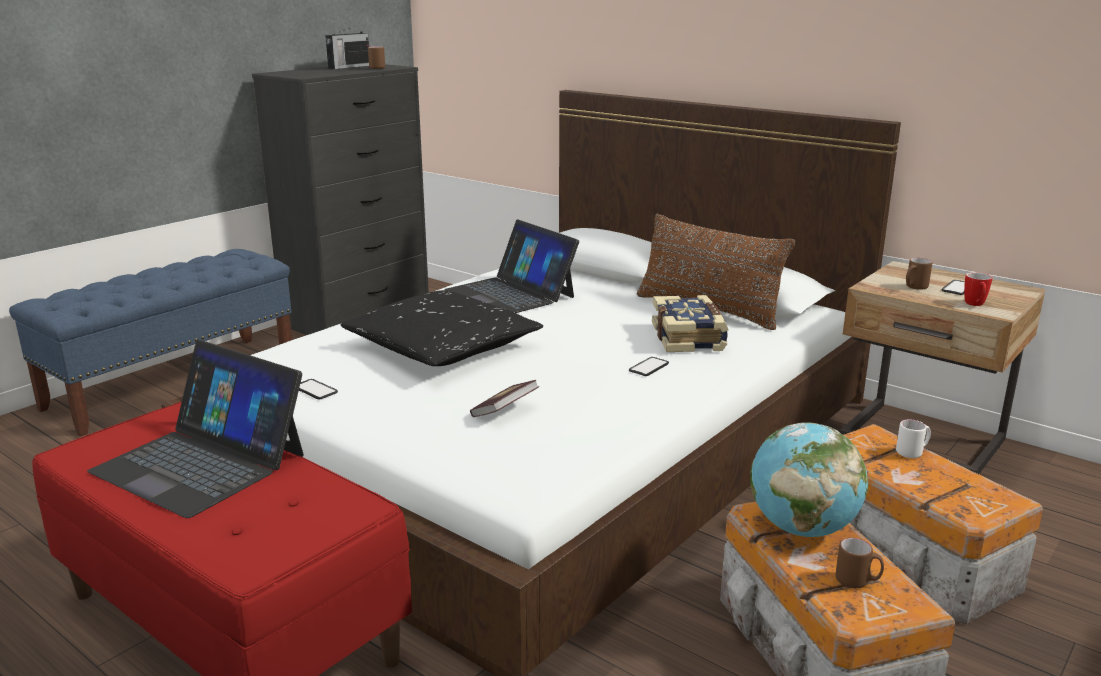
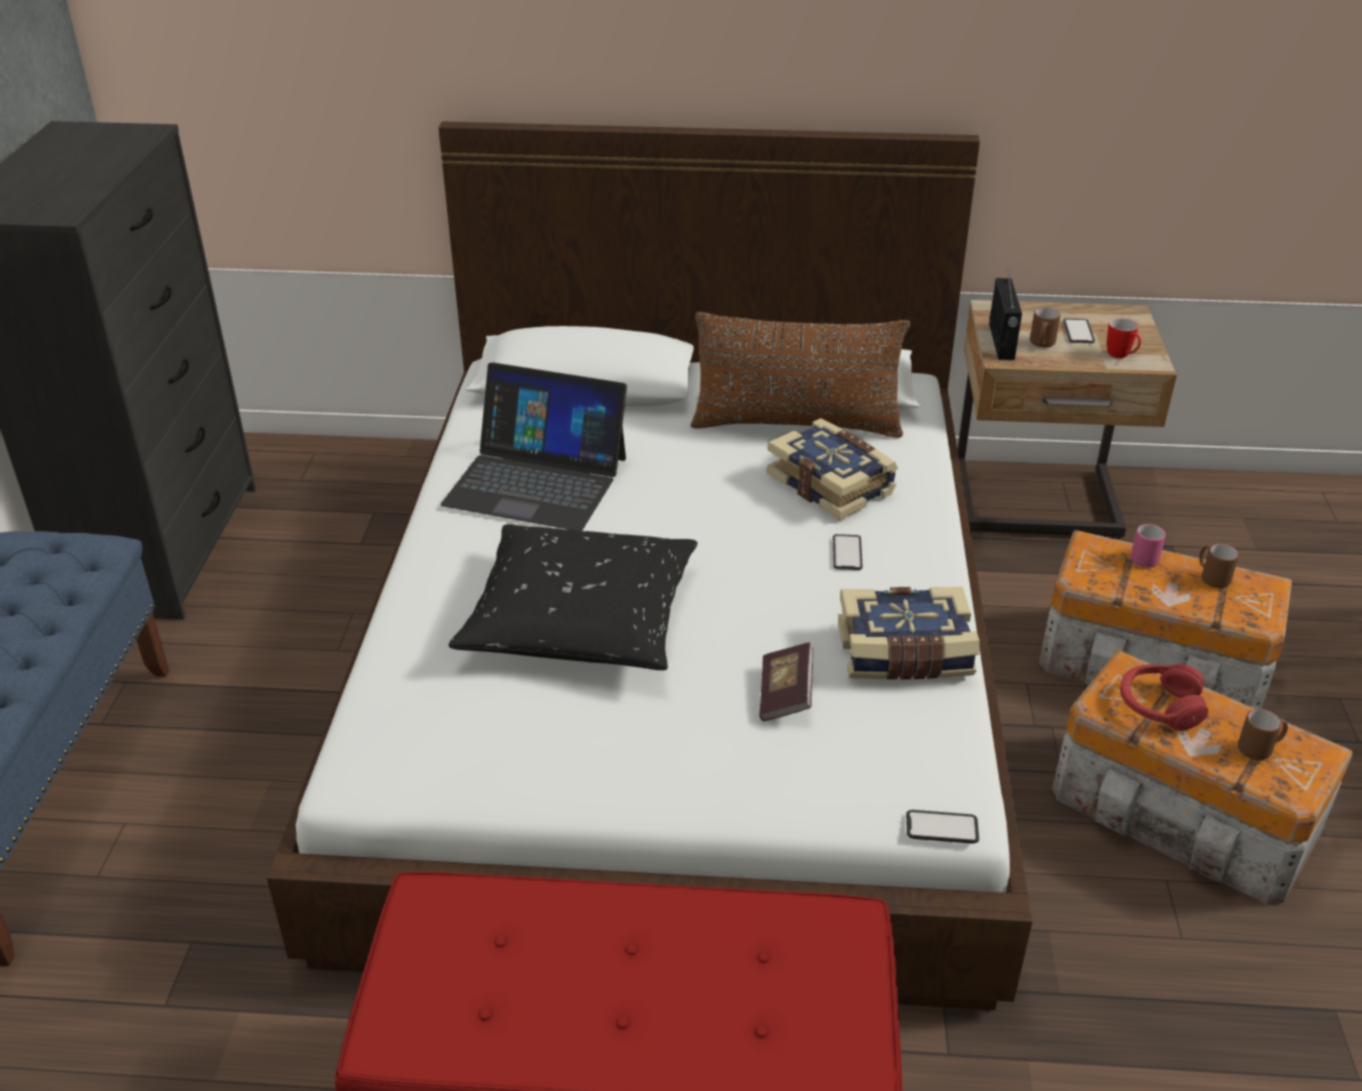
camera: 35 degrees left, 15 degrees up
(201, 462) = (581, 960): laptop -> none
(315, 390) = (524, 766): phone -> phone (942, 828)
(348, 67) = (58, 151): radio -> radio (1001, 342)
(378, 68) = (119, 144): brown mug -> brown mug (1211, 577)
(611, 419) = (905, 654): none -> book
(802, 528) = (1159, 706): globe -> red headphones
(912, 452) = (1146, 558): white mug -> pink mug

